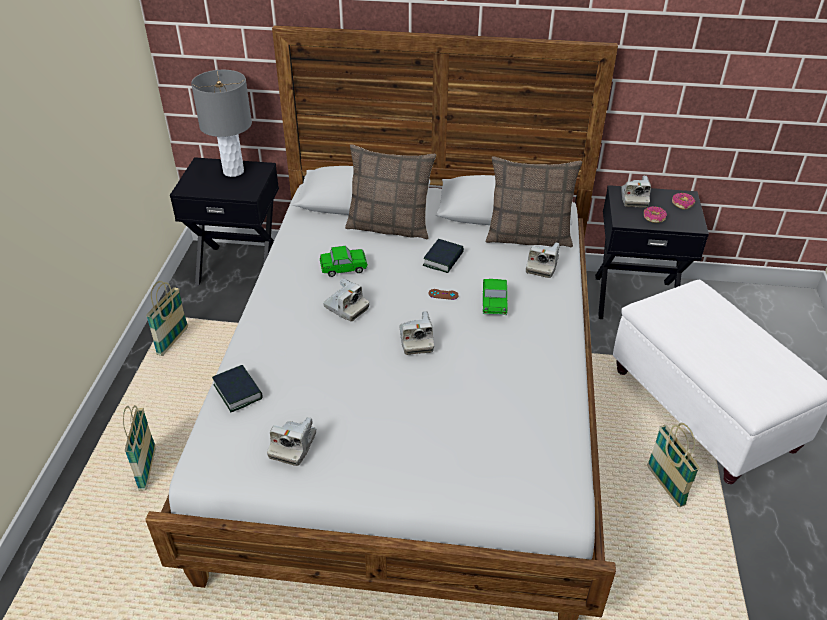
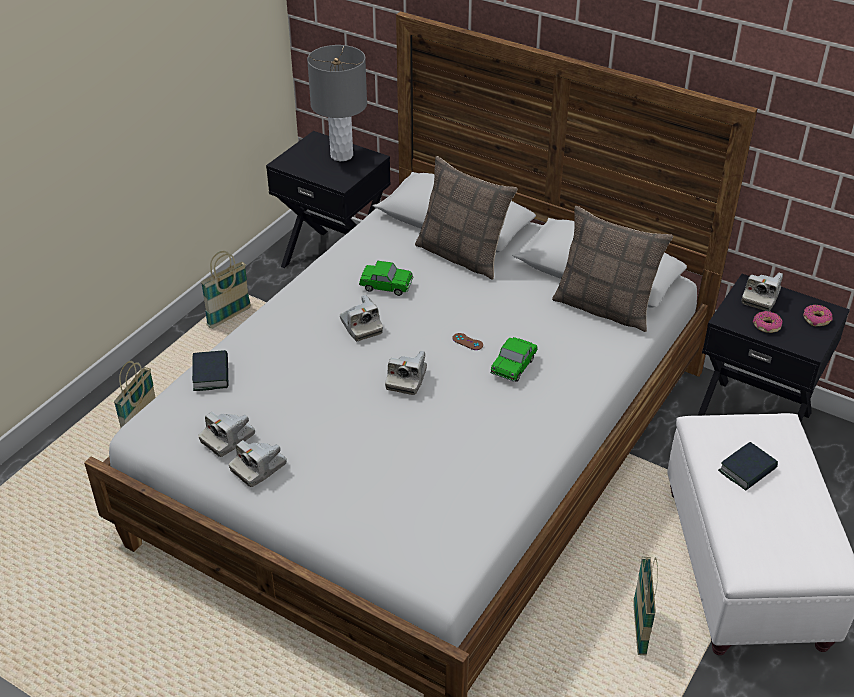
camera: 25 degrees right, 0 degrees up
(443, 259) = (494, 306): book -> book (747, 470)
(542, 266) = (595, 343): camera -> camera (258, 468)

